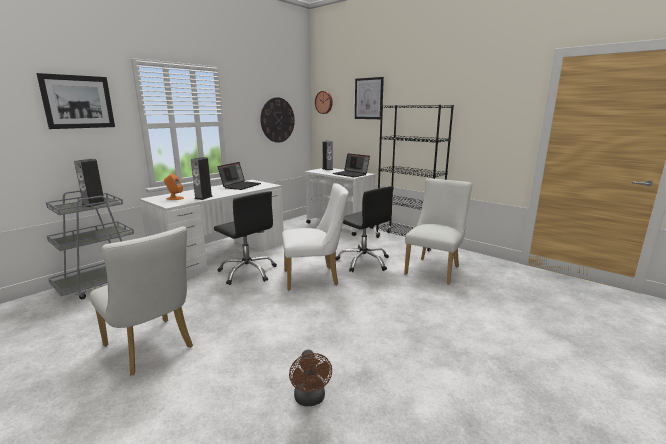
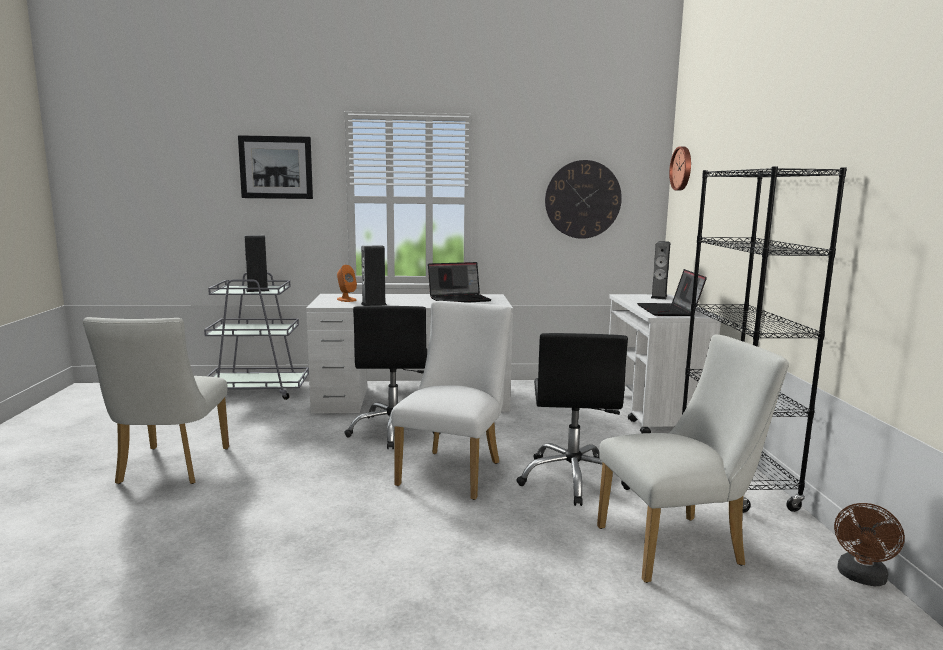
camera: 45 degrees right, 5 degrees down
(310, 399) = (156, 599): brown fan -> brown fan (861, 578)
(315, 277) = (454, 470): white chair -> white chair turned 105 degrees counterclockwise
(369, 98) = (732, 158): picture -> none

